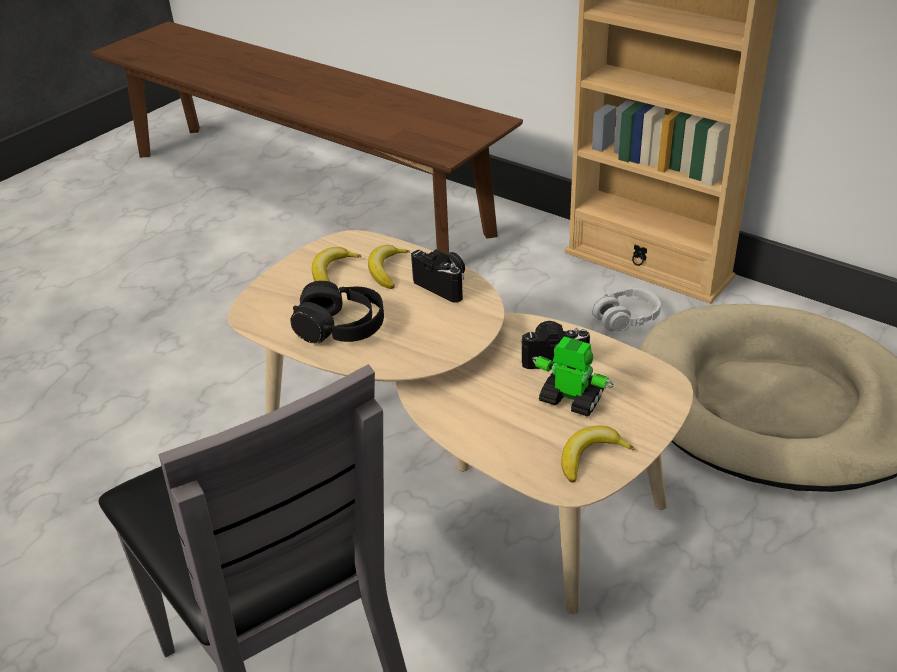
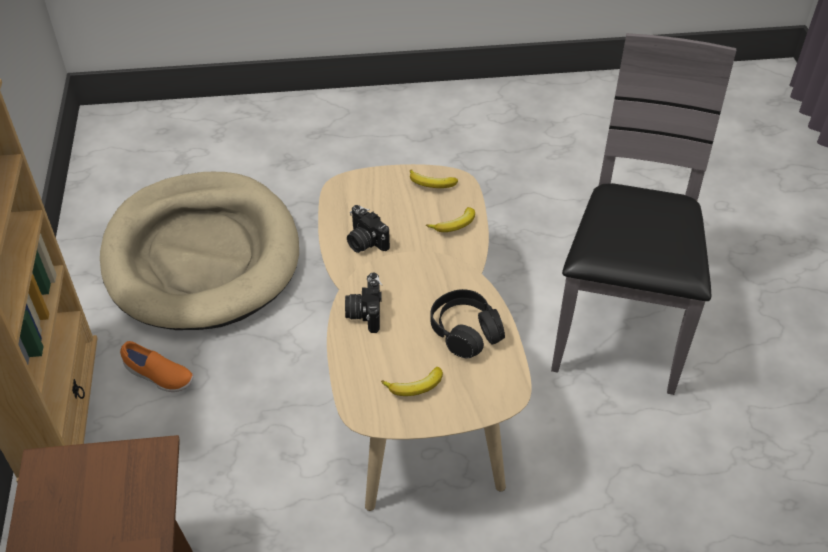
camera: 135 degrees left, 10 degrees up
(386, 270) = (380, 357): banana -> banana (454, 225)
(570, 399) = (395, 214): toy robot -> none
(626, 318) = (159, 377): grey headphones -> orange shoe

